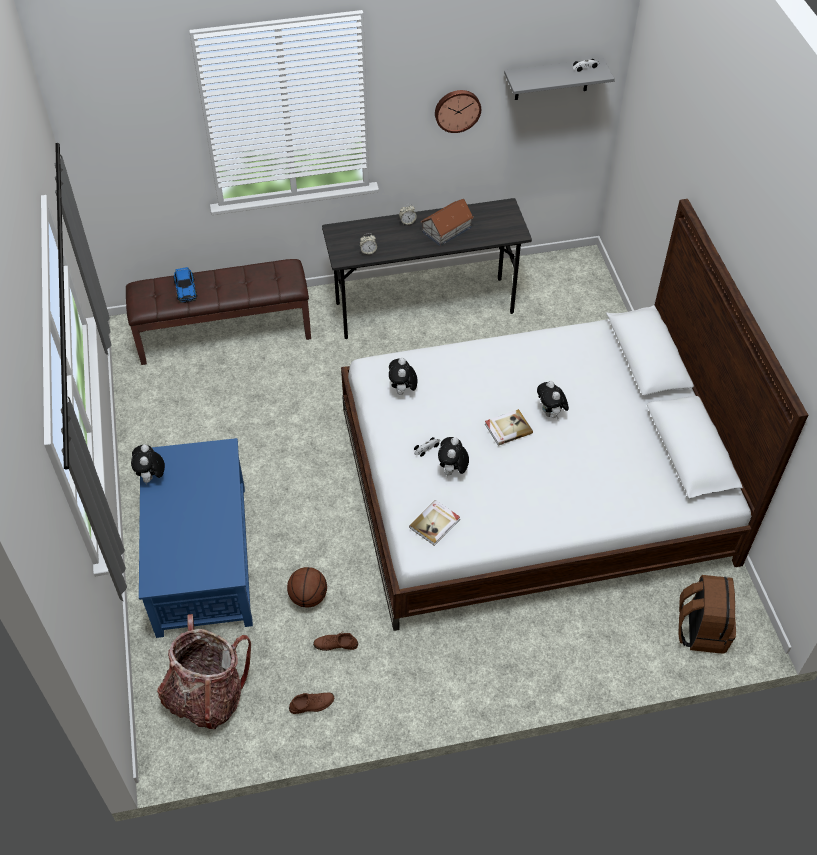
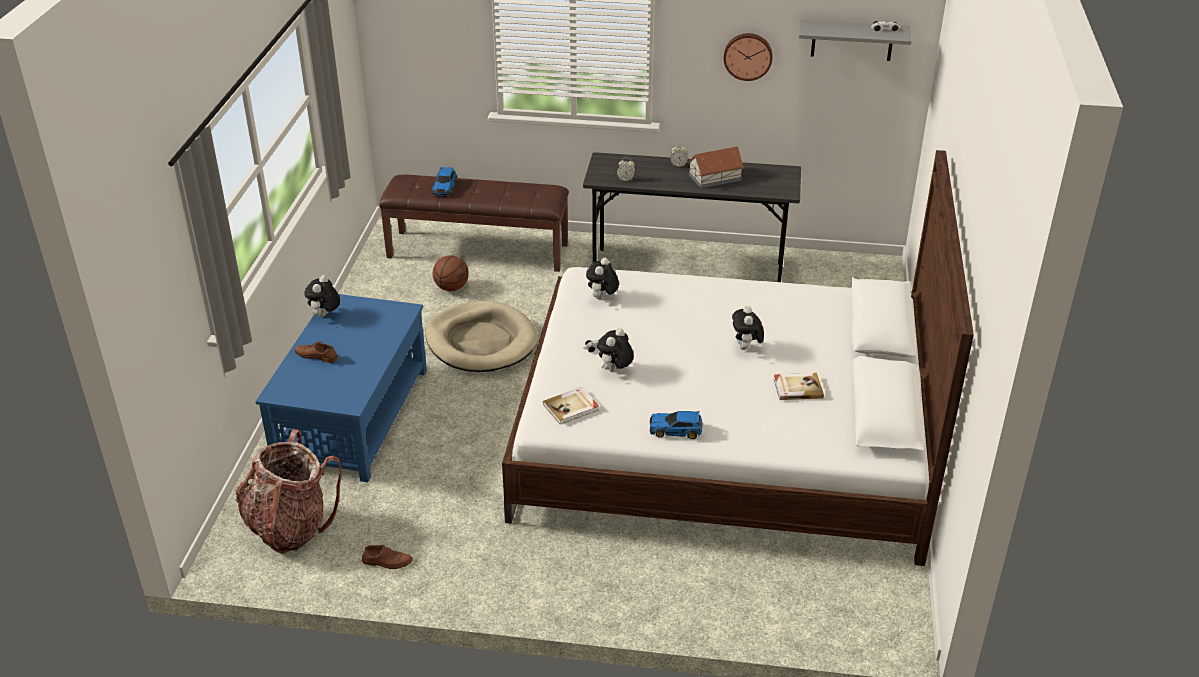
camera: 20 degrees right, 15 degrees down
(278, 439) = (481, 341): none -> beige dog bed
(308, 597) = (436, 473): basketball -> basketball (451, 287)
(336, 644) = (440, 518): brown shoe -> brown shoe (316, 356)
(507, 428) = (692, 349): book -> book (797, 388)
(534, 521) = (676, 430): none -> toy car
(701, 629) = (844, 611): brown backpack -> none

